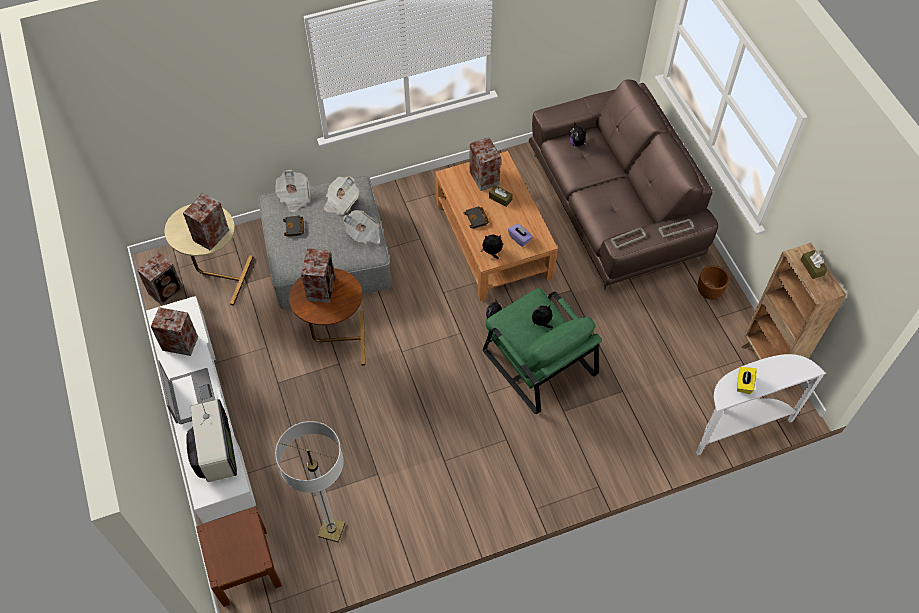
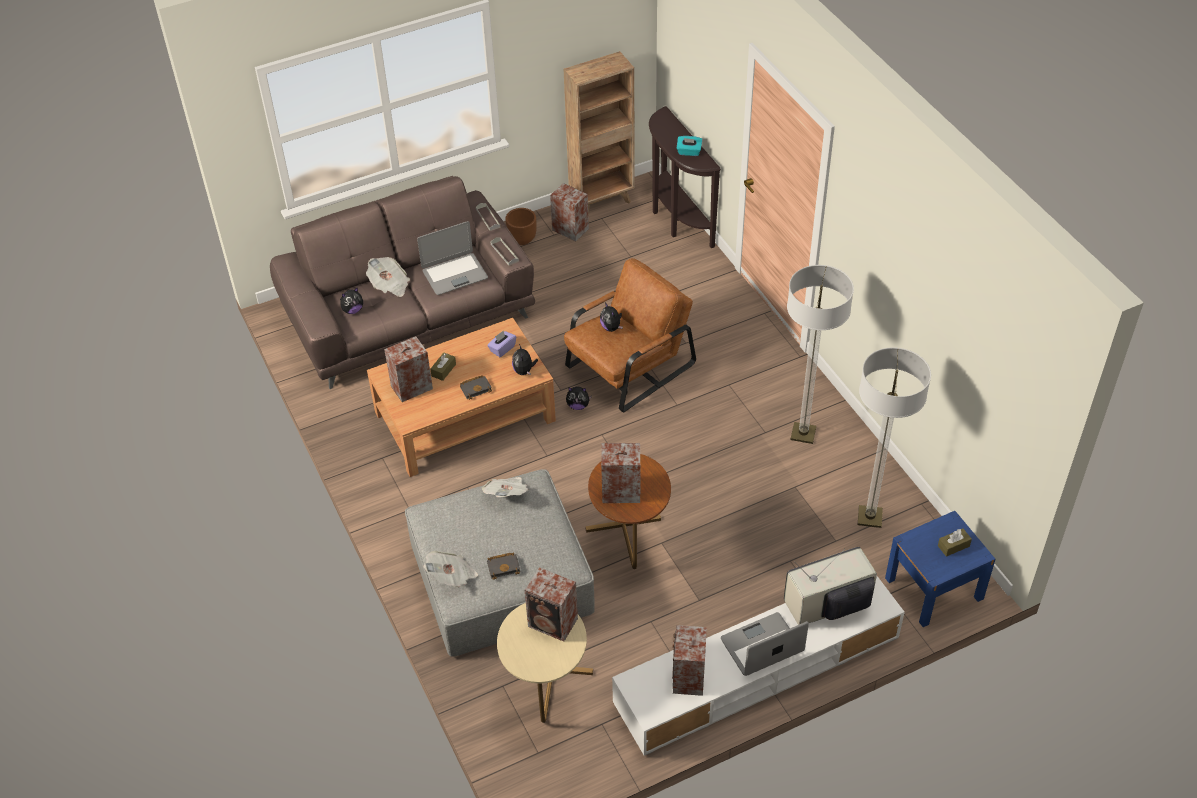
camera: 95 degrees left, 10 degrees down
(166, 290) = (578, 758): speaker -> speaker (569, 229)
(244, 566) = (934, 588): brown nightstand -> blue nightstand
(341, 202) = (458, 524): newspaper -> newspaper (389, 285)
(437, 492) = (803, 434): none -> floor lamp
(537, 361) = (628, 366): green armchair -> brown armchair
(615, 210) = (454, 274): none -> laptop
(738, 426) = (676, 220): white console table -> brown console table
(744, 384) = (689, 152): yellow tissue box -> turquoise tissue box
(812, 267) = (593, 68): brown tissue box -> brown tissue box (953, 546)

